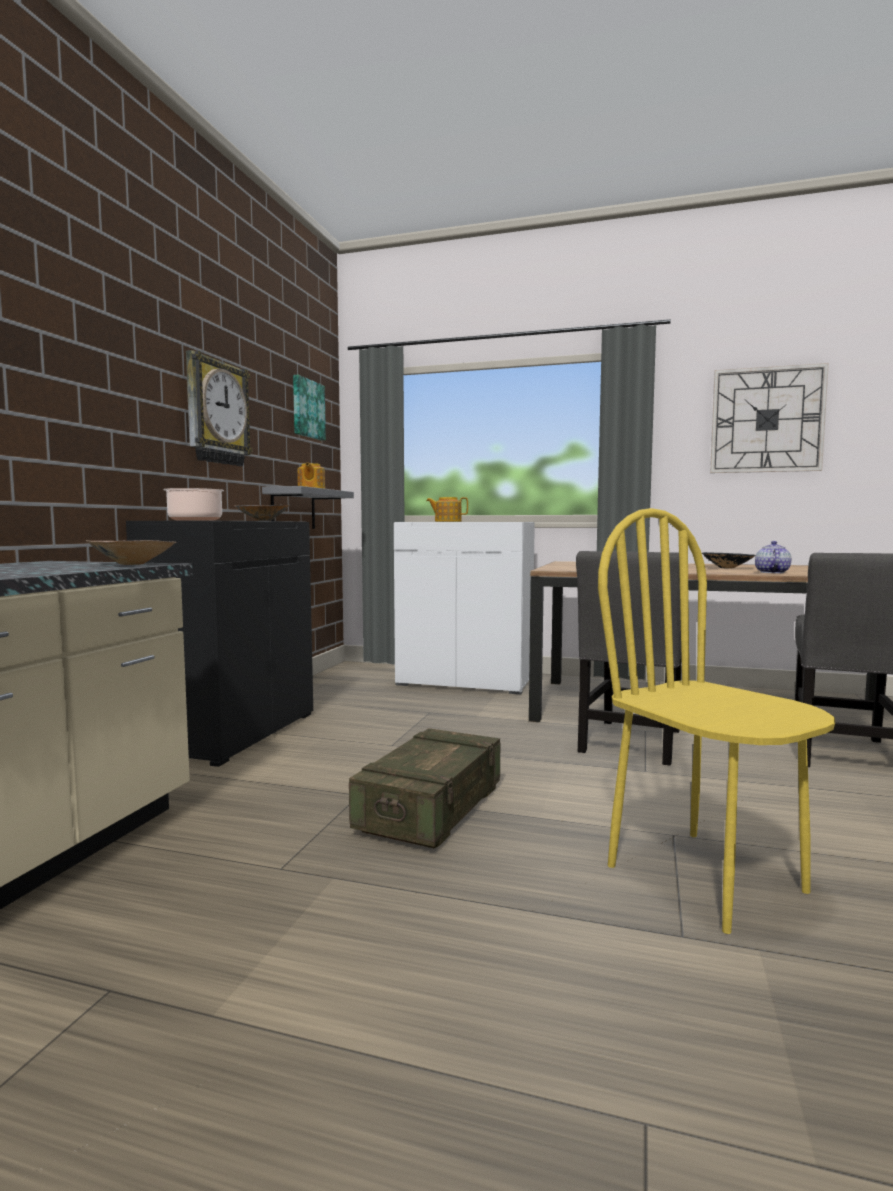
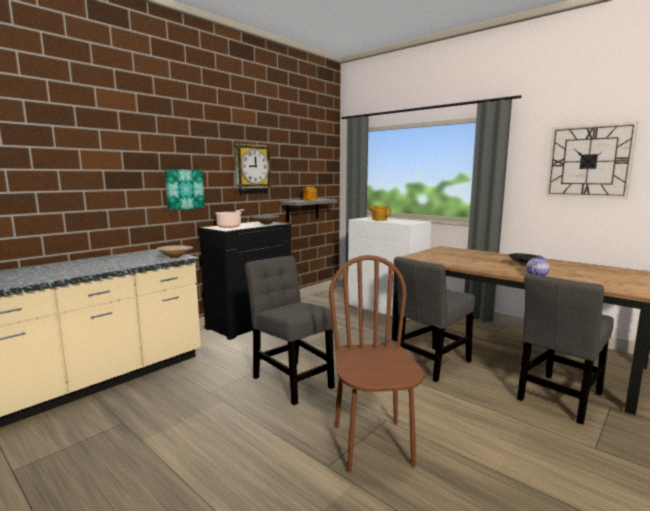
camera: 25 degrees right, 5 degrees up
(307, 409) = (314, 155): picture -> picture (184, 189)
(431, 810) = (290, 380): crate -> grey chair
(706, 877) = (373, 445): yellow chair -> brown chair

